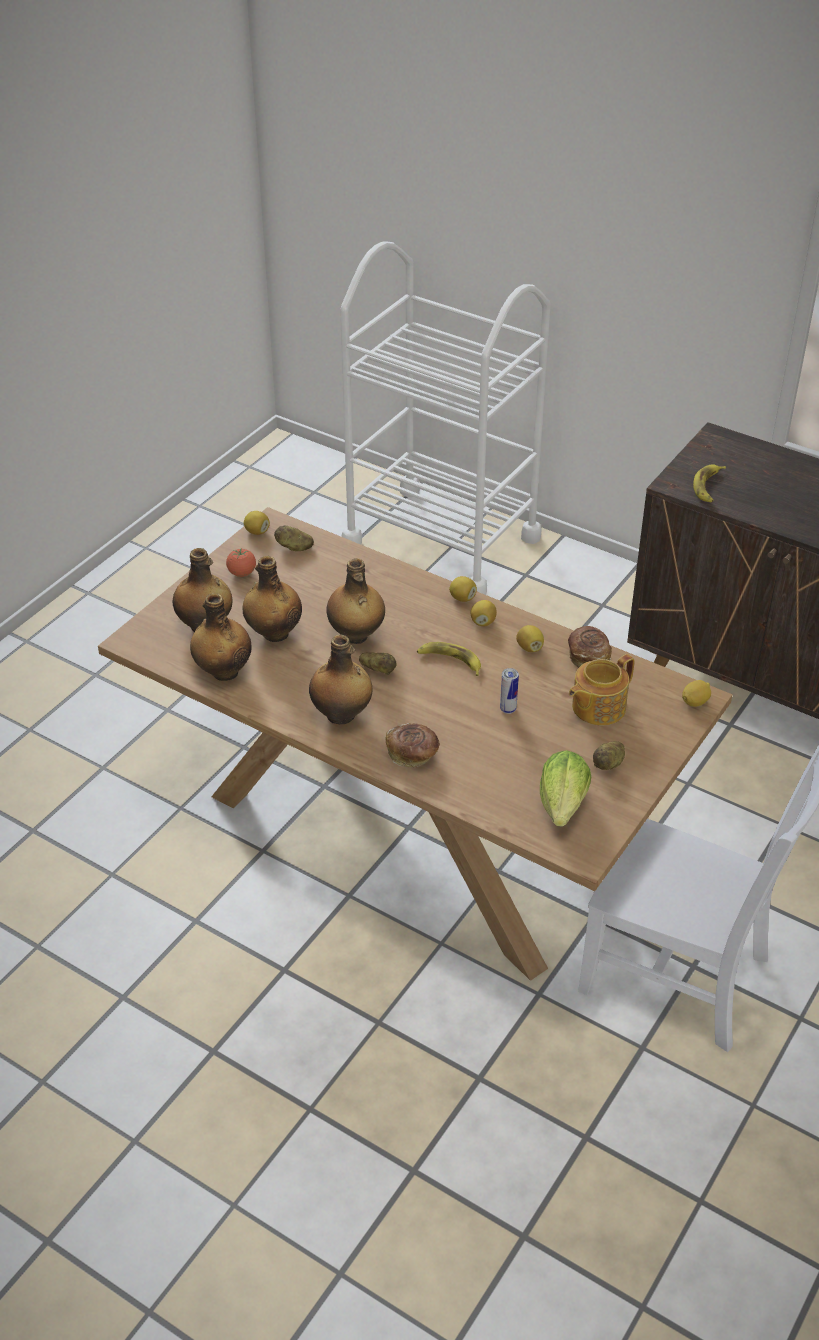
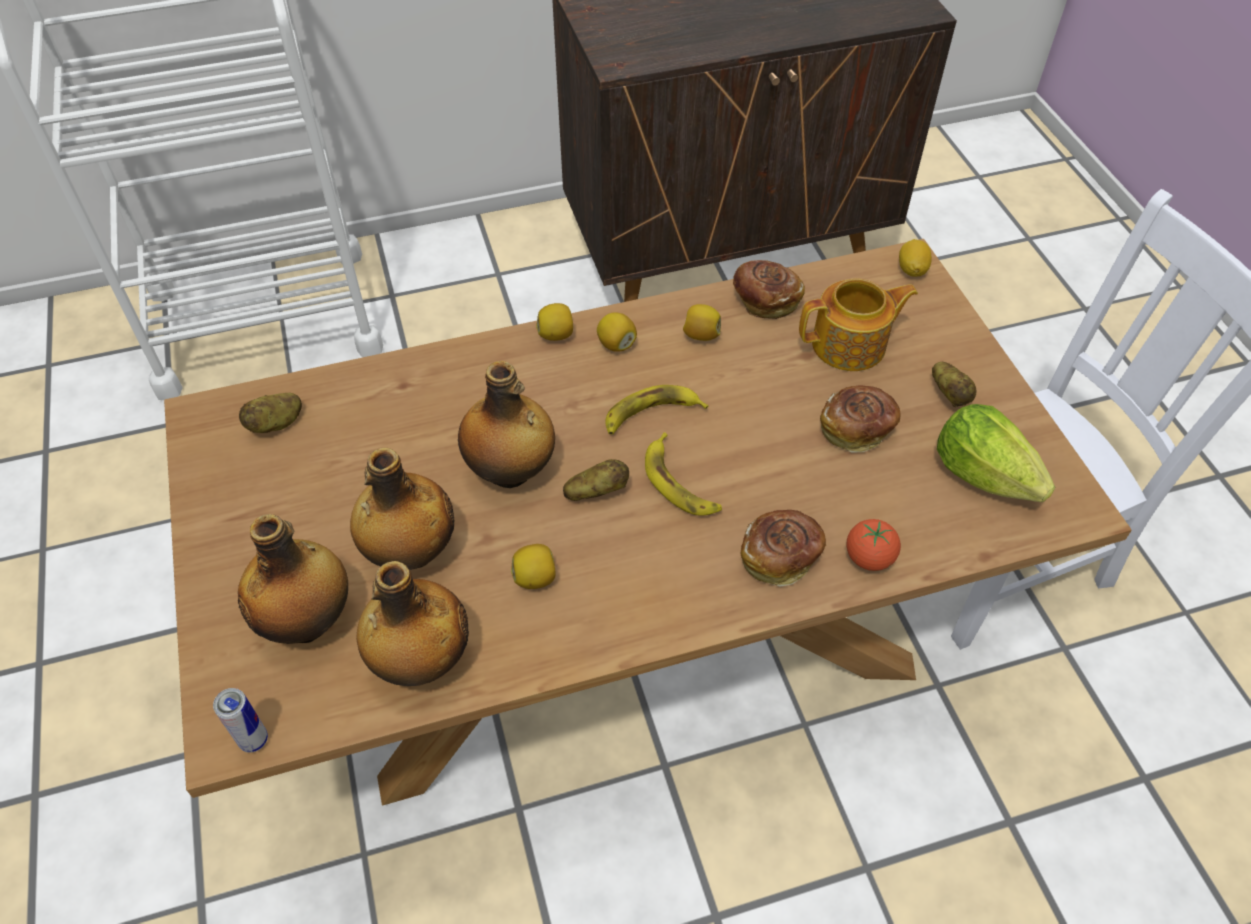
camera: 50 degrees left, 10 degrees up
(242, 573) = (255, 509): tomato -> tomato (869, 558)
(257, 531) = (197, 441): lemon -> lemon (535, 577)
(342, 715) = (641, 583): bottle -> none
(508, 709) = (784, 418): can -> can (254, 740)
(535, 740) = (856, 429): none -> bread
(597, 707) = (851, 345): teapot -> teapot turned 105 degrees counterclockwise
(708, 487) = (651, 46): banana -> banana (680, 483)

